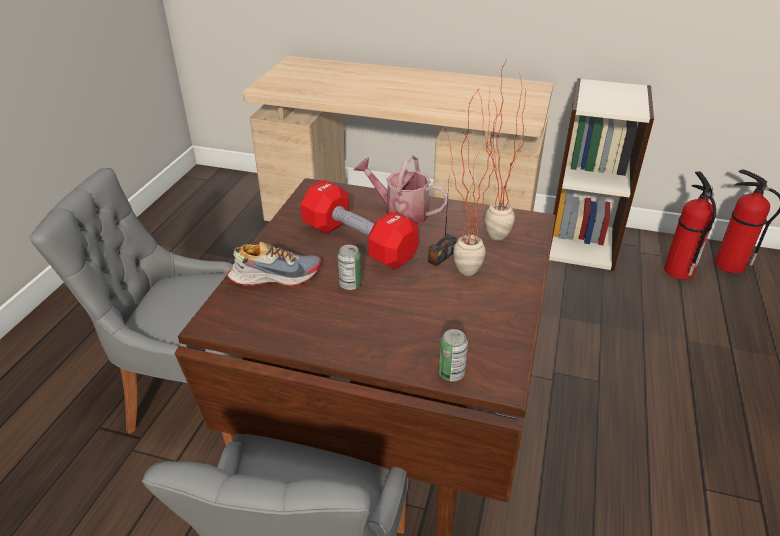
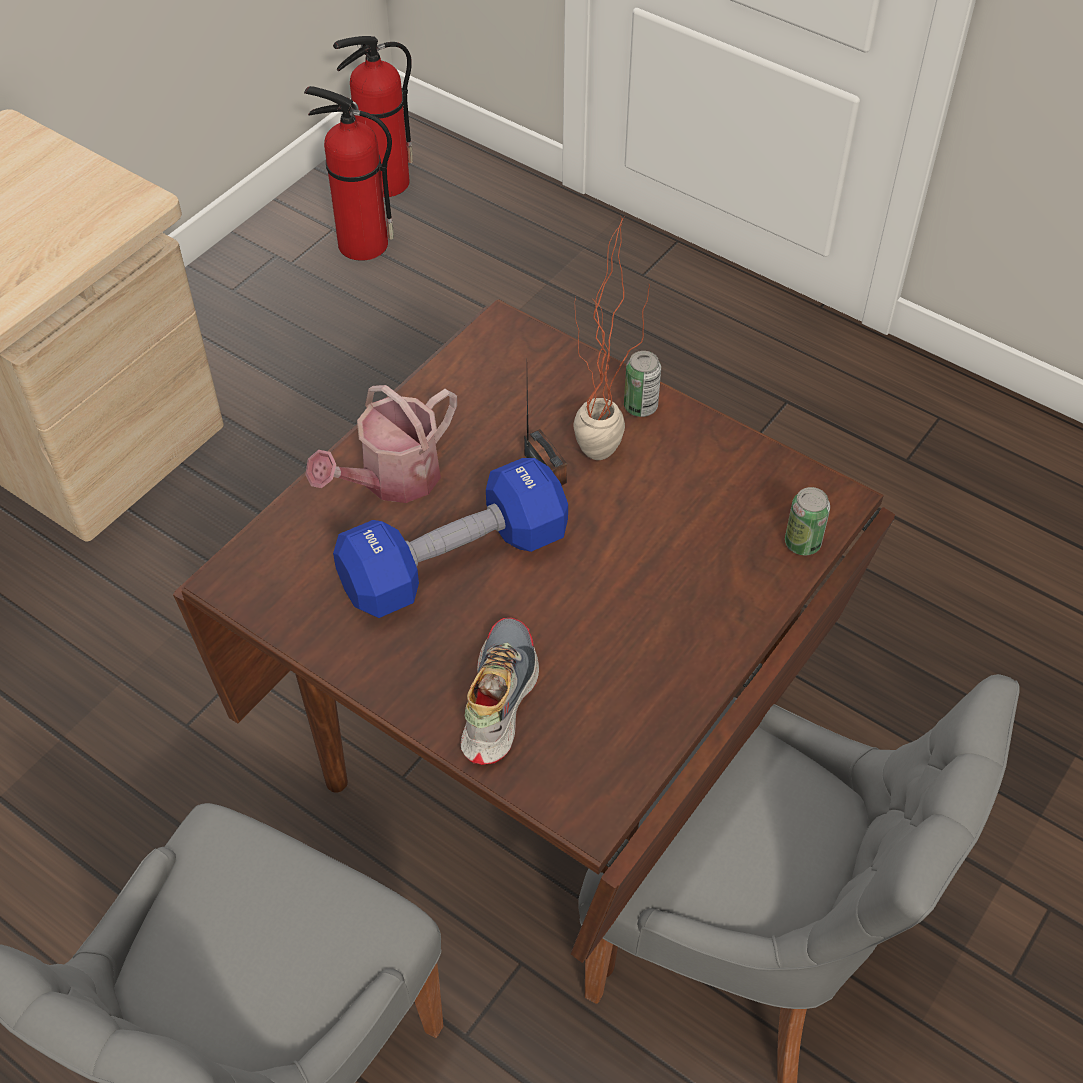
camera: 70 degrees left, 15 degrees up
(350, 284) = (566, 602): can -> can (640, 406)
(358, 242) = (454, 562): red dumbbell -> blue dumbbell
(488, 235) = (516, 395): potted plant -> none
(581, 243) = (217, 322): bookcase -> none

